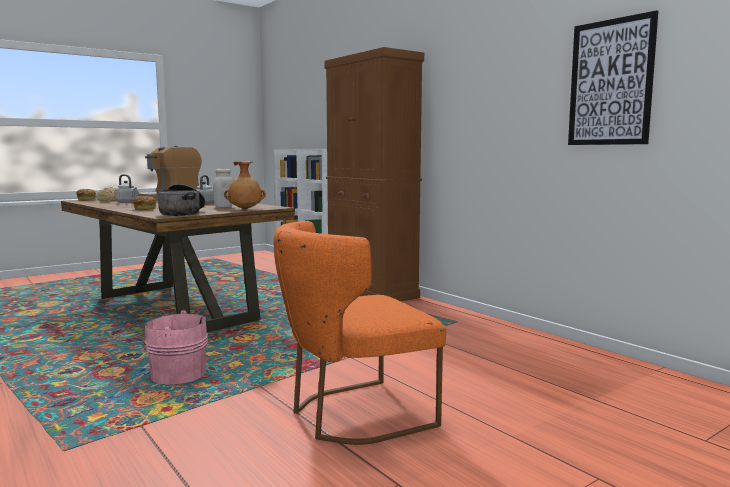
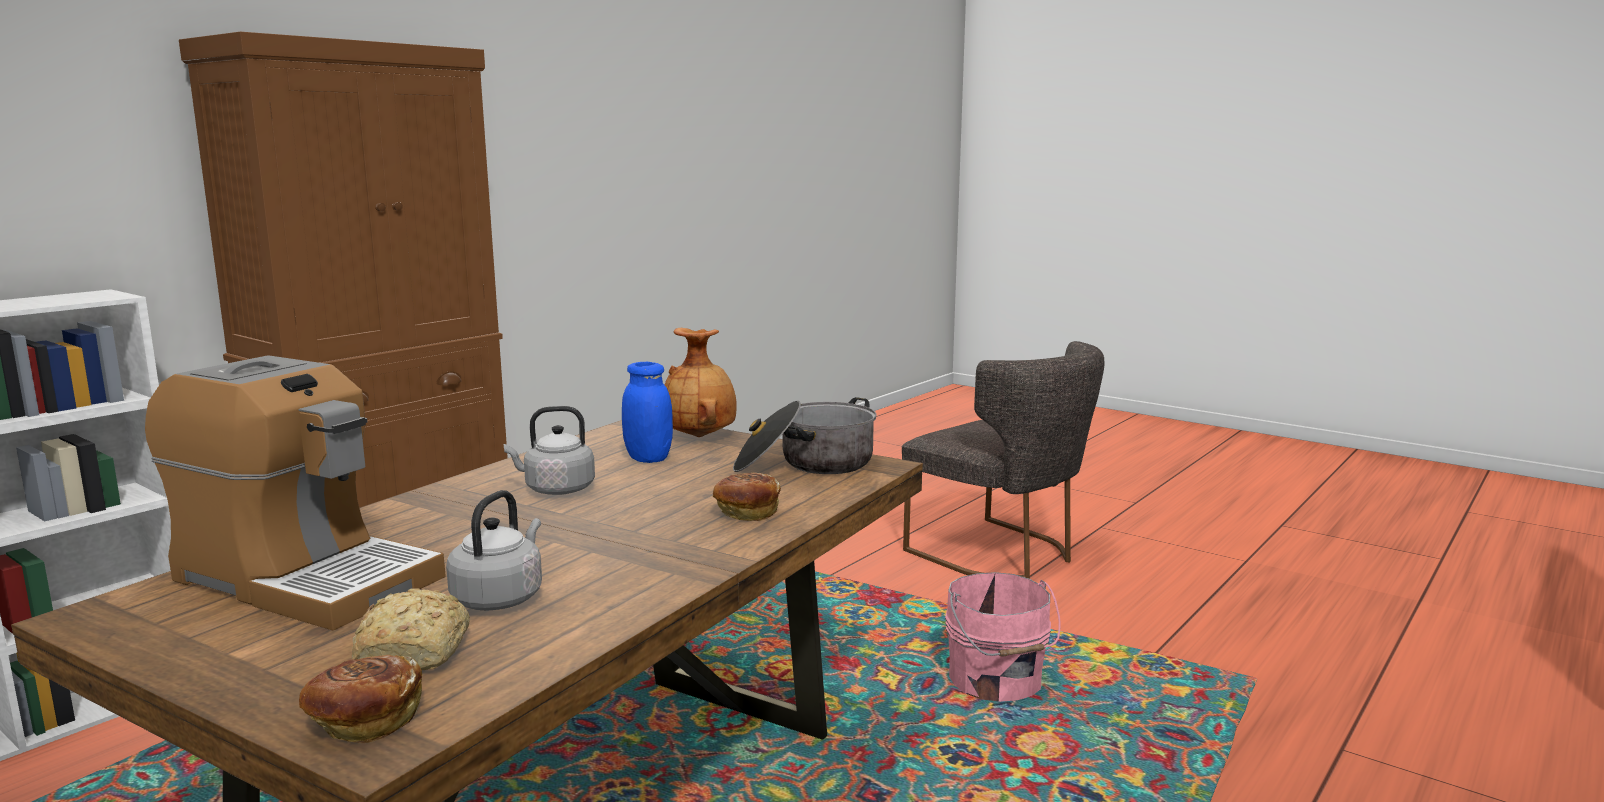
camera: 105 degrees left, 5 degrees up
(224, 207) = (648, 458): white jar -> blue jar
(352, 415) = (1002, 554): orange chair -> grey chair
(610, 83) = (704, 154): picture -> none

